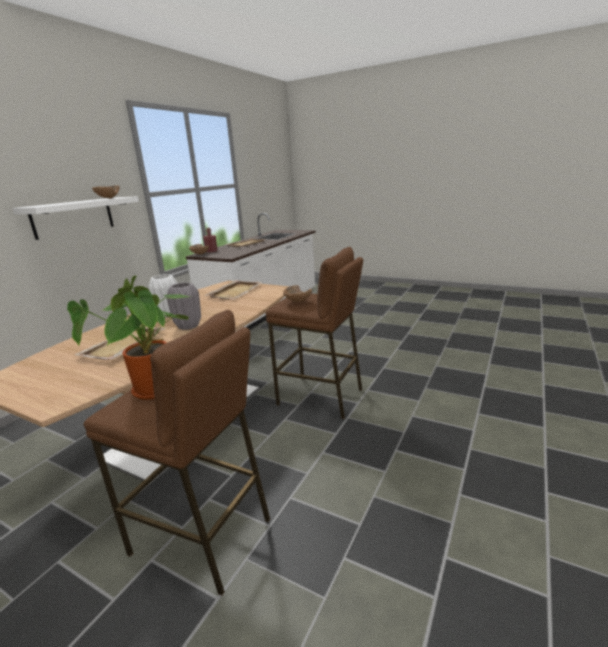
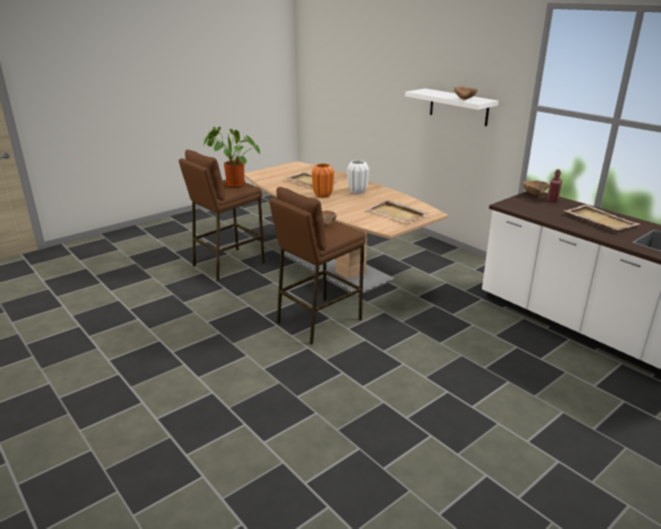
camera: 110 degrees right, 5 degrees up
(188, 326) = (322, 195): grey vase -> orange vase

